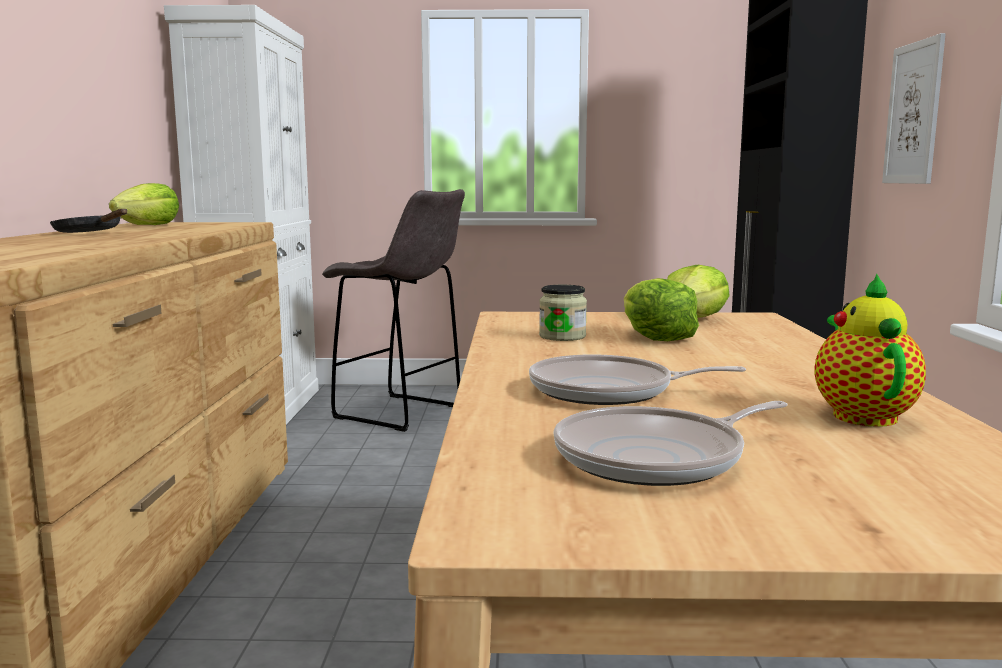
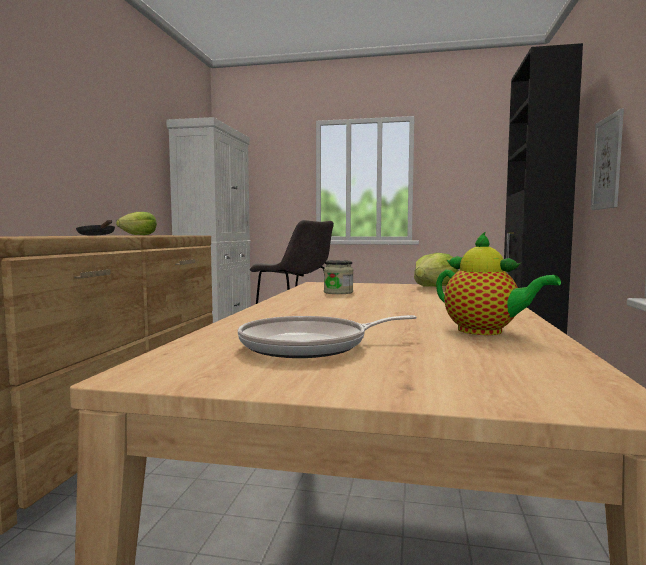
camera: 10 degrees right, 5 degrees down
(608, 391) = (328, 315): frying pan -> none
(655, 337) = (397, 294): lettuce -> none
(861, 415) = (485, 331): teapot -> teapot turned 120 degrees clockwise

